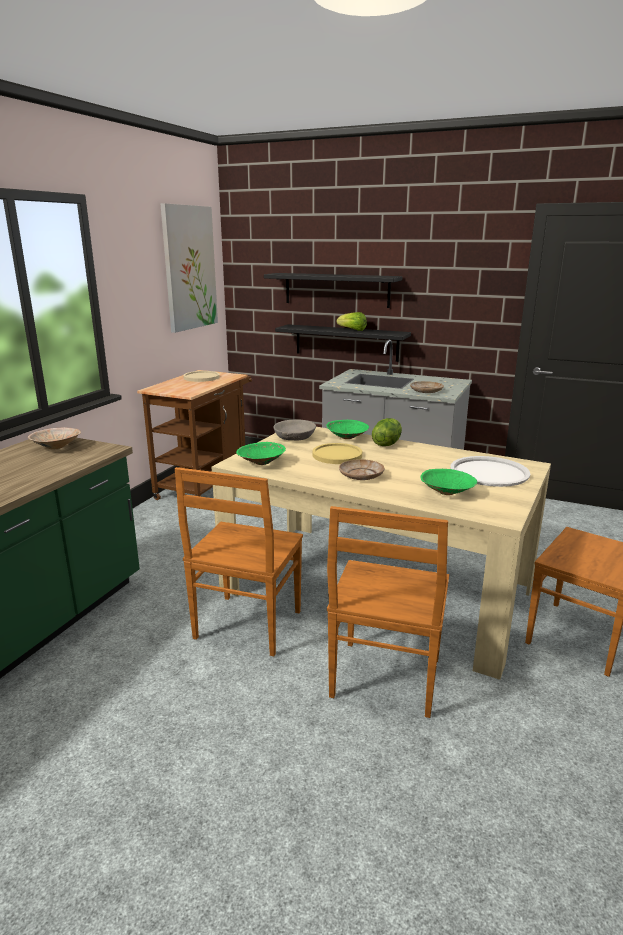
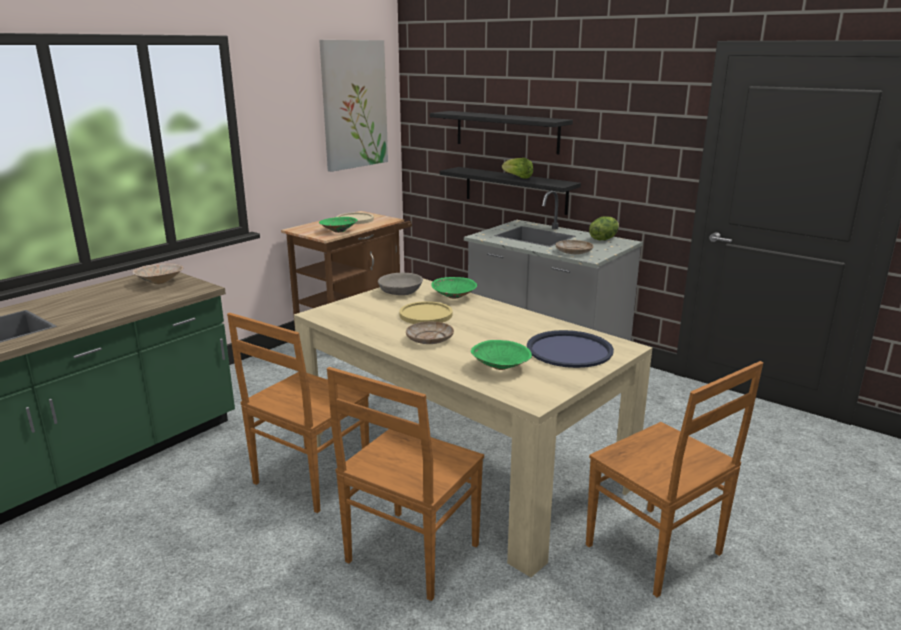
camera: 15 degrees right, 0 degrees up
(260, 463) = (343, 315): green bowl -> green bowl (338, 231)
(386, 443) = (489, 307): lettuce -> lettuce (603, 239)
(489, 472) = (569, 350): white tray -> blue tray

